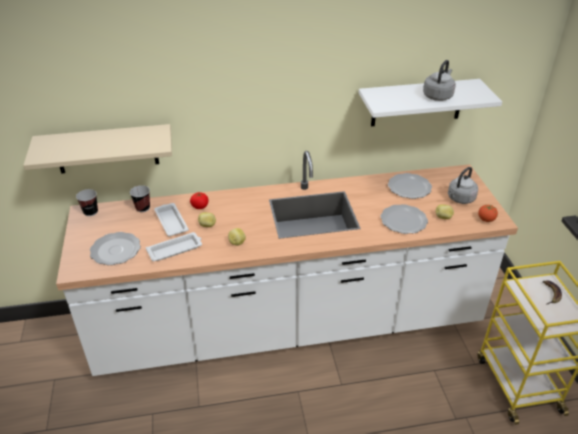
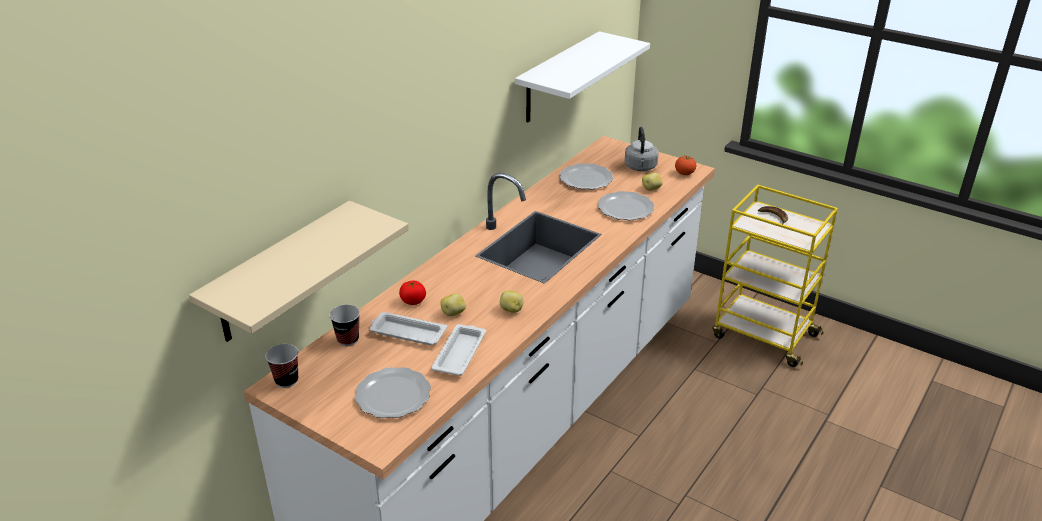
camera: 45 degrees left, 5 degrees down
(438, 96) = (595, 57): grey kettle -> none

